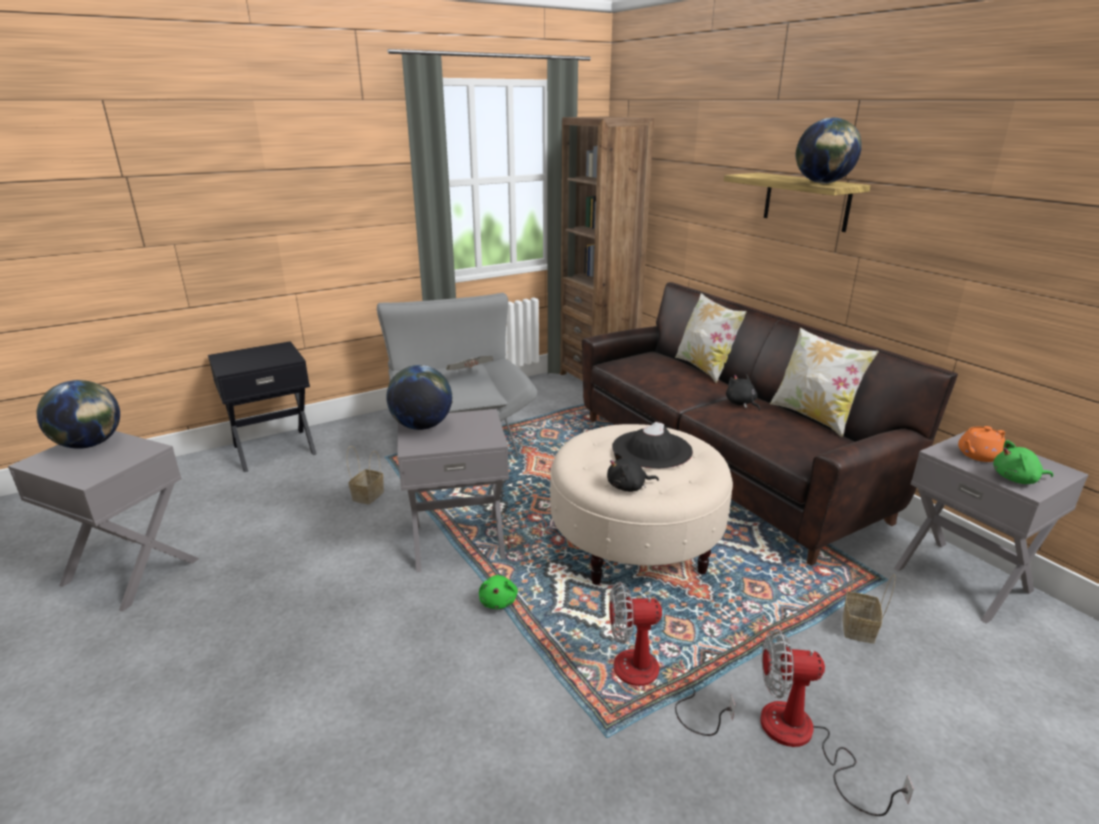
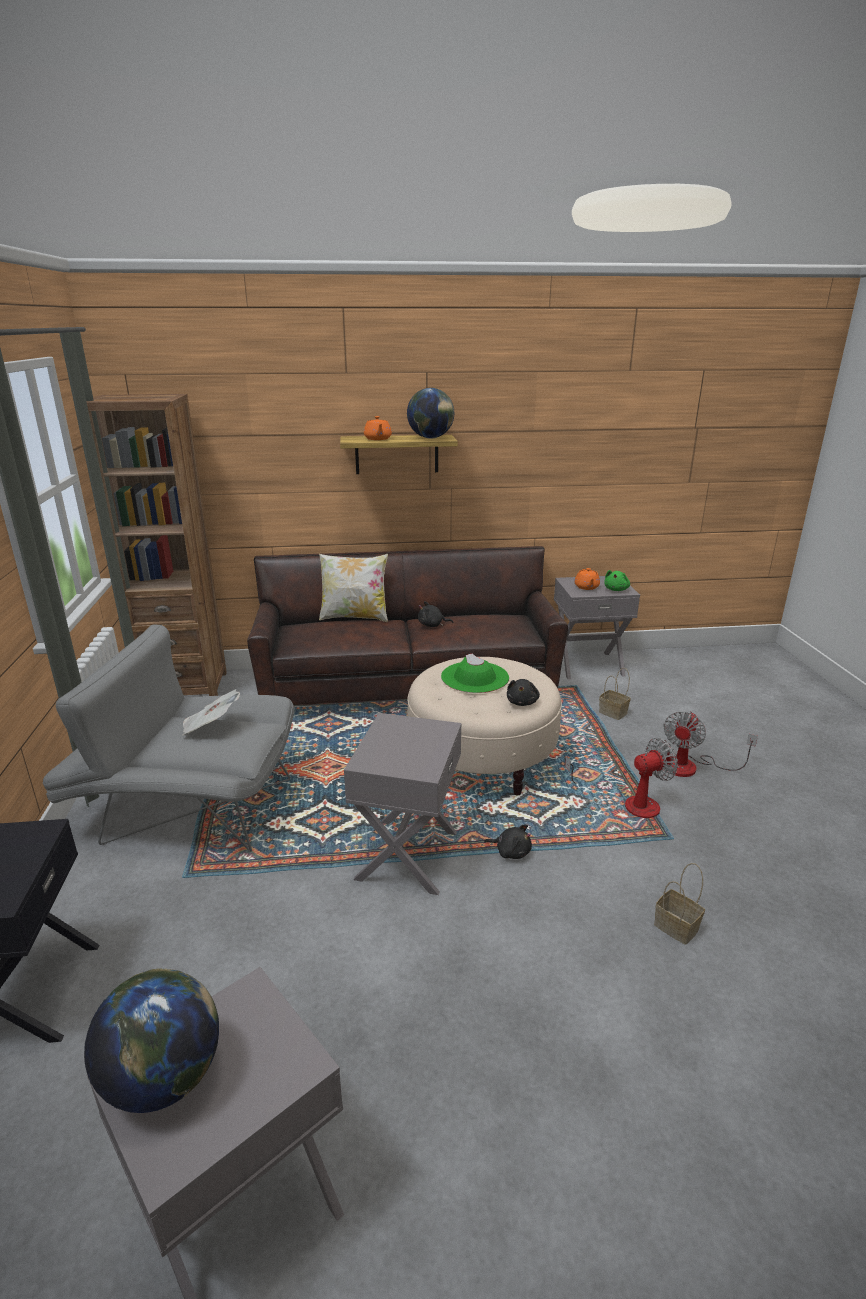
camera: 65 degrees left, 0 degrees up
(368, 495) = (261, 907): basket -> basket (674, 927)
(422, 426) = (382, 758): globe -> none
(498, 601) = (511, 851): green plush toy -> black plush toy
(649, 680) = (628, 804): fan -> fan turned 135 degrees counterclockwise
(651, 450) = (475, 677): black hat -> green hat
(770, 177) = (378, 439): none -> orange teapot
(813, 416) = (474, 612): pillow -> none

